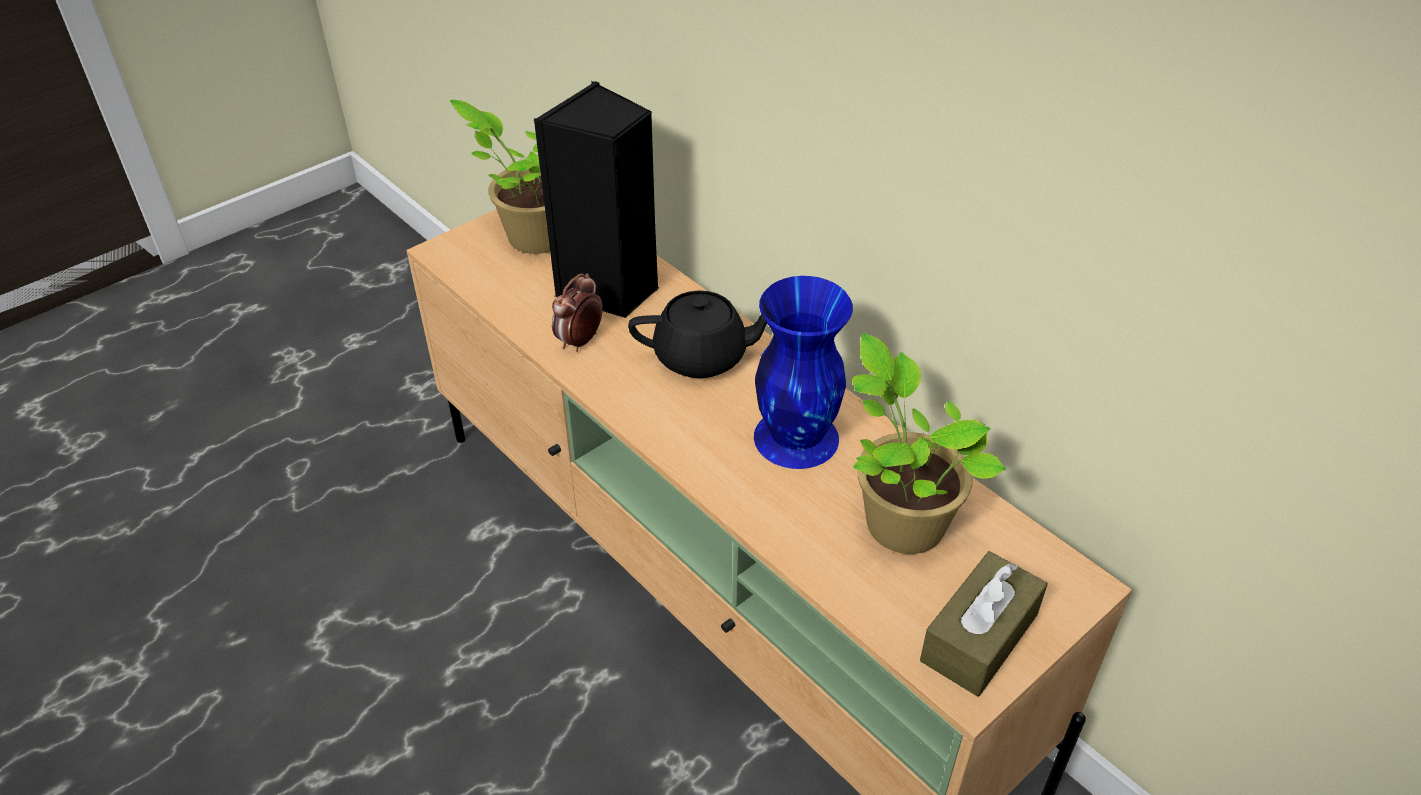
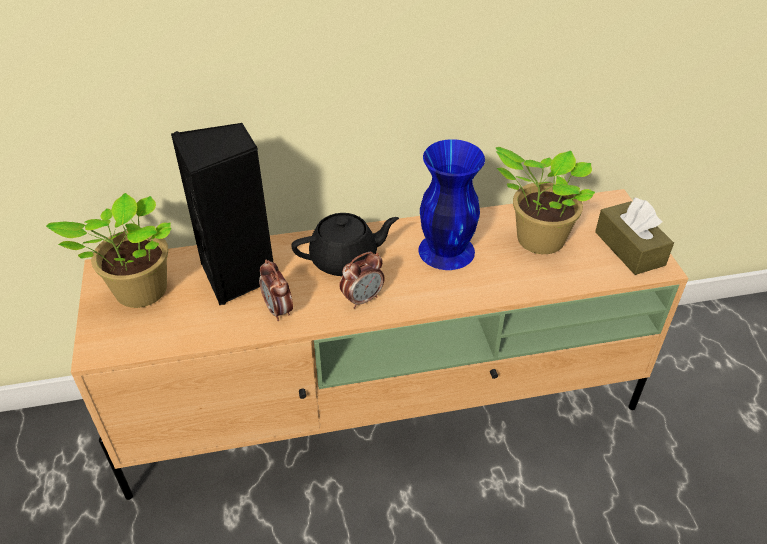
camera: 60 degrees left, 0 degrees up
(647, 398) = (362, 299): none -> alarm clock
(702, 357) = (345, 260): black teapot -> black teapot turned 45 degrees clockwise

